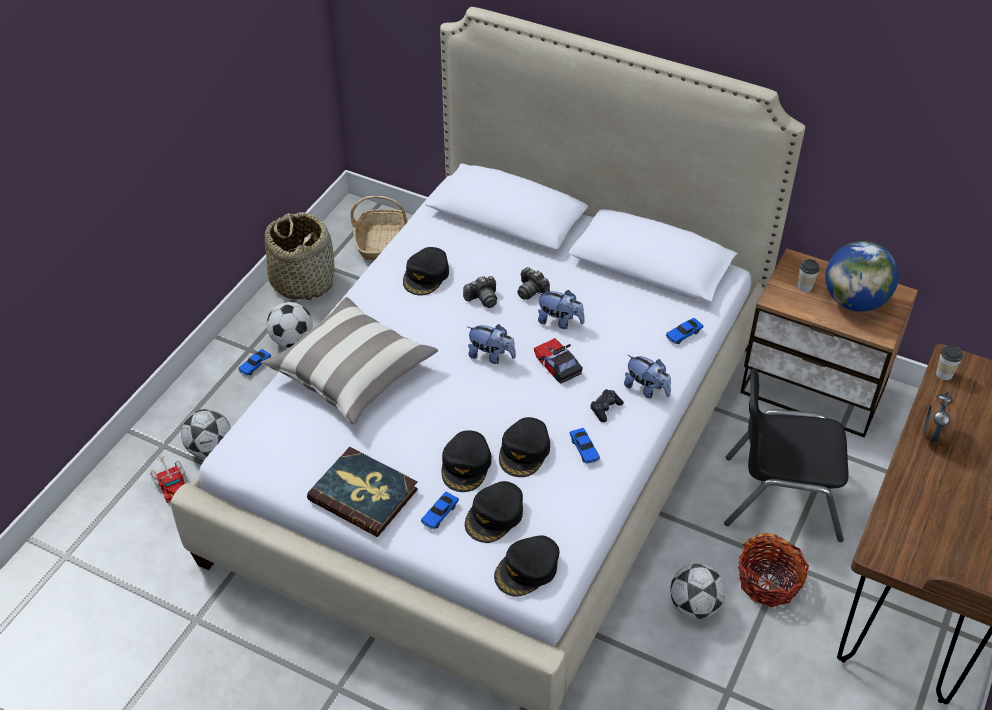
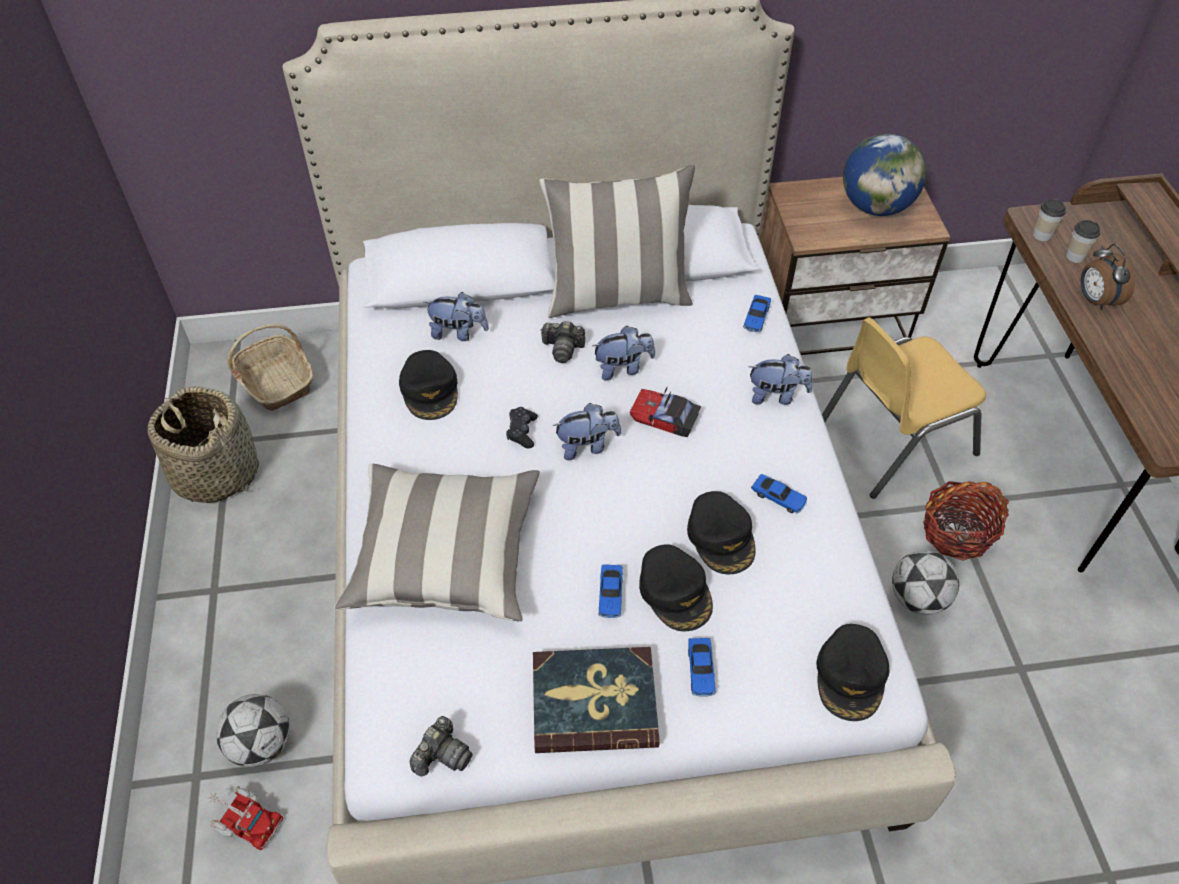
camera: 35 degrees left, 5 degrees up
(255, 365) = (237, 606): toy car -> toy car (610, 594)
(292, 340) = (259, 550): football -> none
(474, 249) = (458, 333): none -> plush toy
(482, 299) = (518, 384): camera -> camera (442, 755)
(495, 516) = (761, 634): black cap -> none
(600, 275) = (617, 296): none -> pillow
(605, 409) = (757, 440): black game controller -> black game controller (522, 431)
(781, 496) = (893, 440): black chair -> yellow chair
(805, 287) = (820, 213): cup -> cup (1074, 256)

